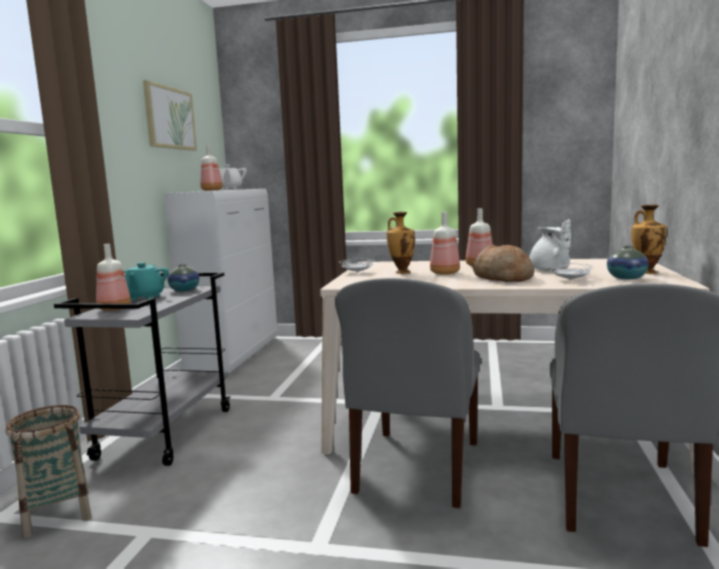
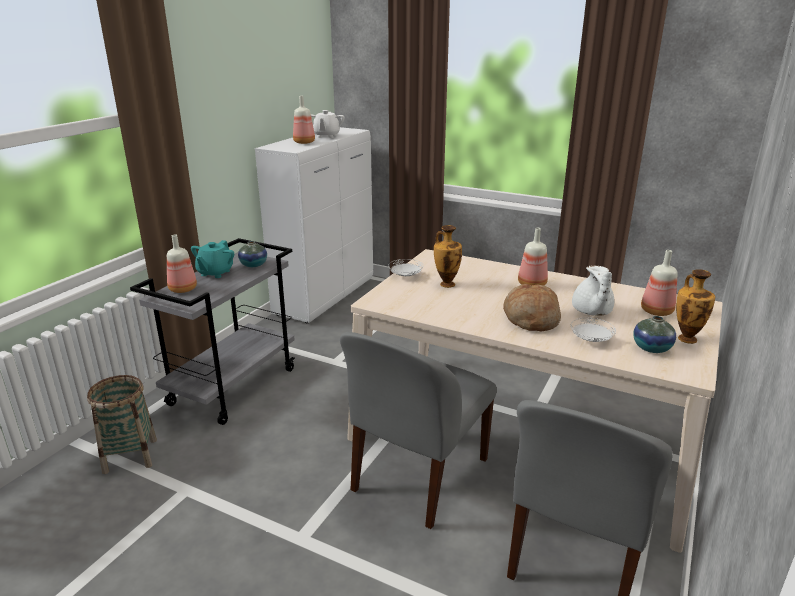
camera: 15 degrees right, 15 degrees up
(169, 118) = (264, 67): picture -> none
(444, 273) = (483, 295): bottle -> bottle (655, 311)

